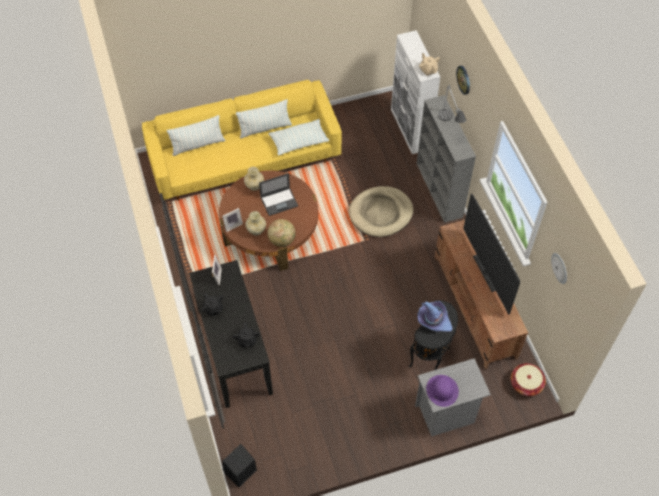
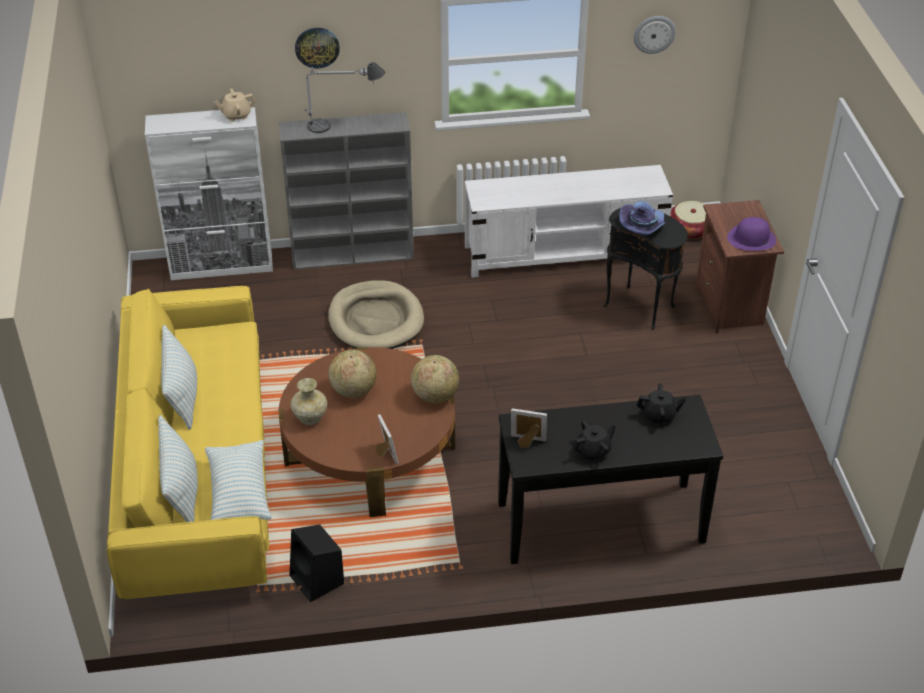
camera: 80 degrees left, 15 degrees down
(239, 471) = (818, 536): black speaker -> black speaker (318, 580)
(256, 231) = (406, 425): beige vase -> none
(279, 201) = (353, 390): laptop -> globe
(299, 142) = (232, 355): pillow -> pillow (239, 493)
(446, 414) = (730, 306): grey nightstand -> brown nightstand
(474, 306) = (565, 253): brown tv stand -> white tv stand
(486, 273) = (561, 183): television -> none

